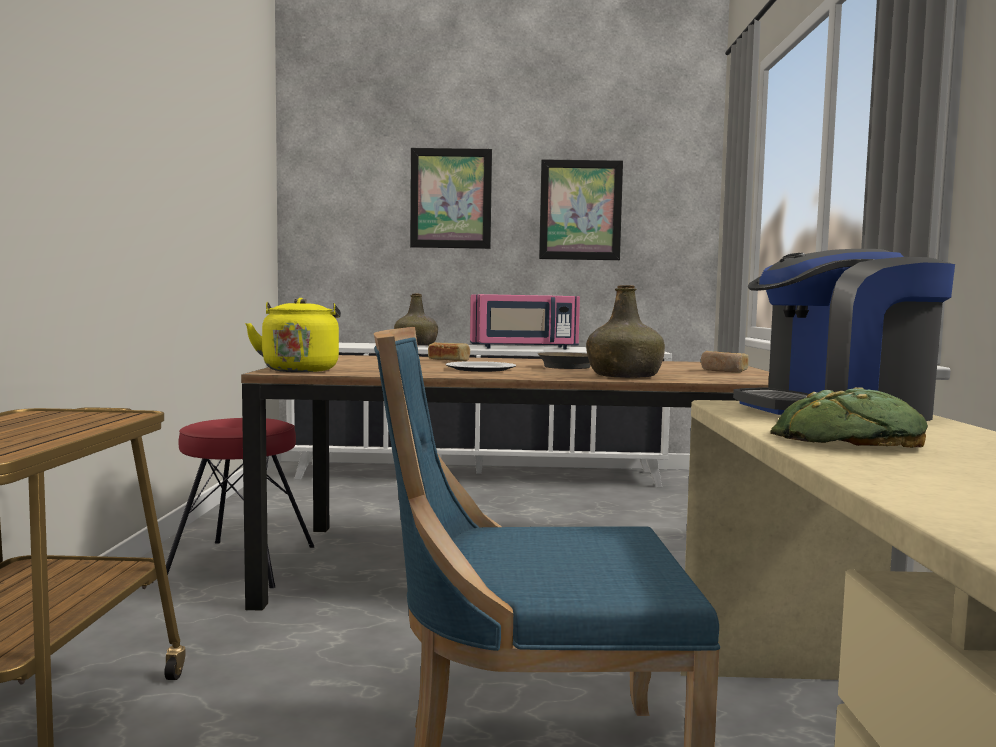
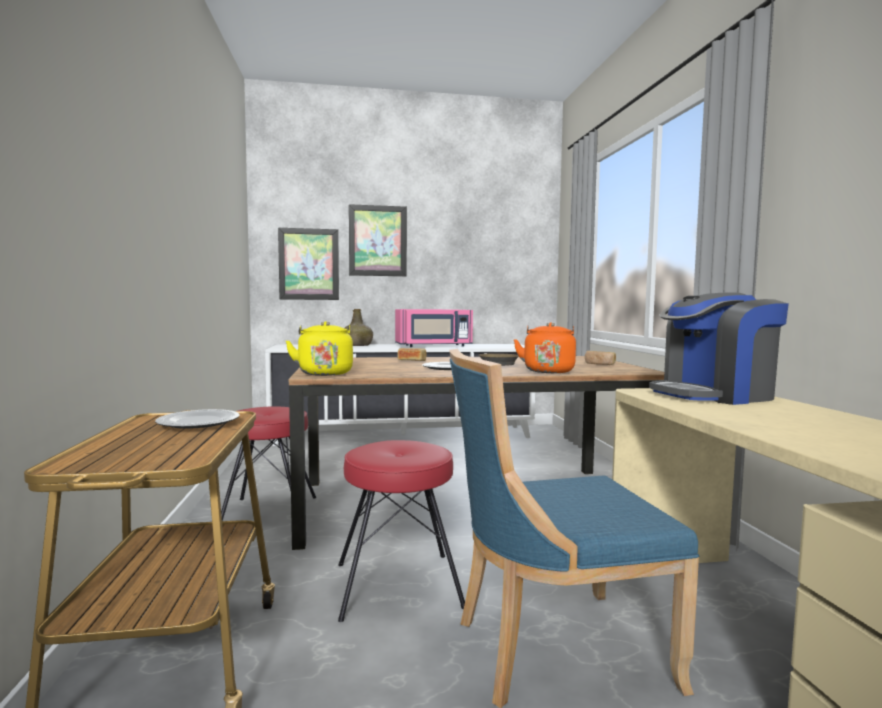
camera: 10 degrees left, 0 degrees up
(76, 419) = (199, 422): none -> plate
(359, 668) = (398, 585): none -> red stool
(580, 210) = (467, 250): picture -> picture (309, 264)
(624, 376) = (548, 371): green bottle -> orange kettle
(847, 440) = (754, 418): bread -> none

